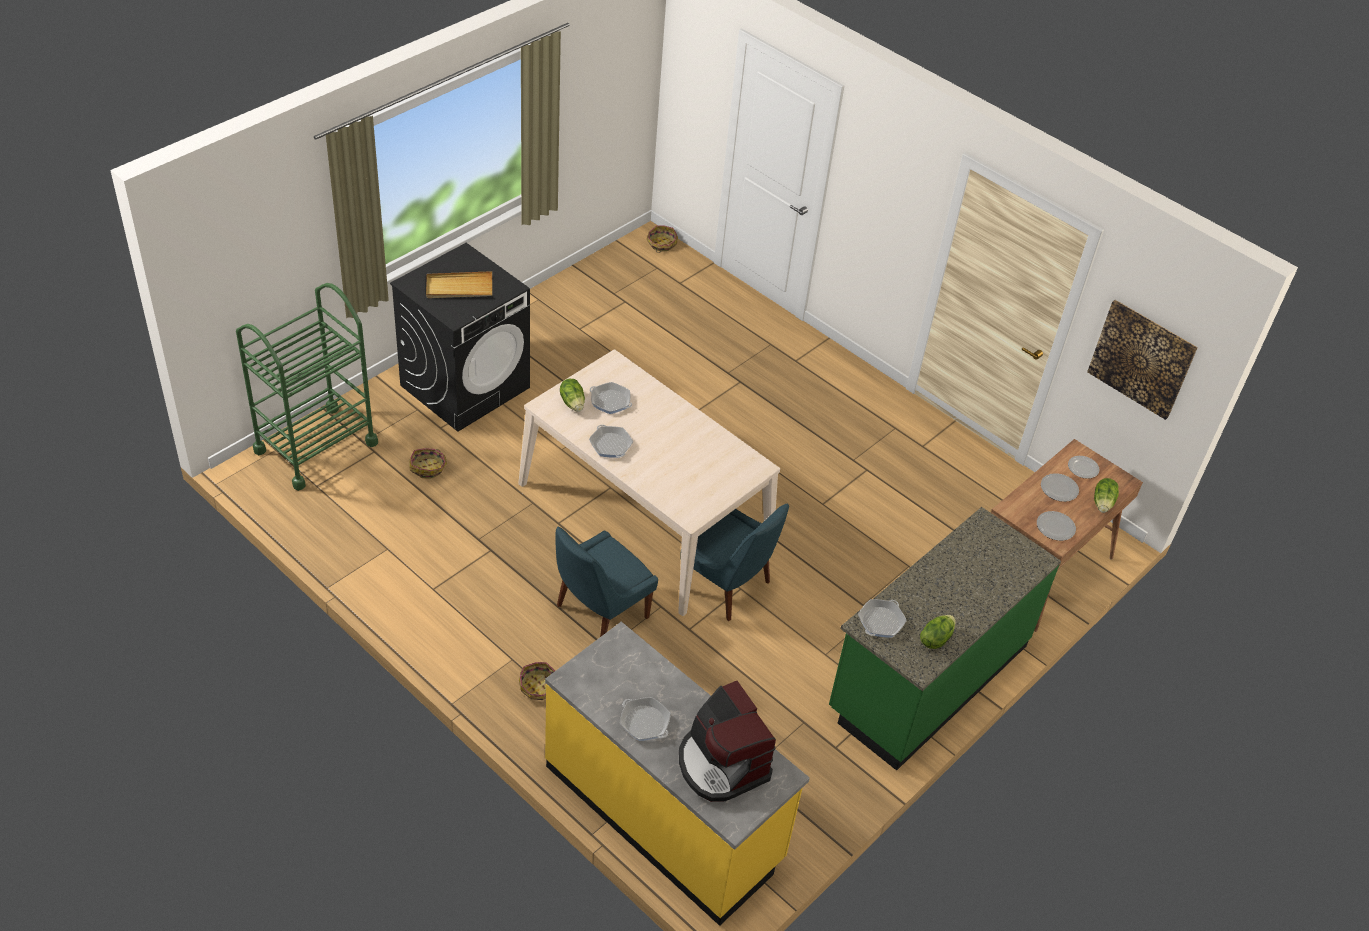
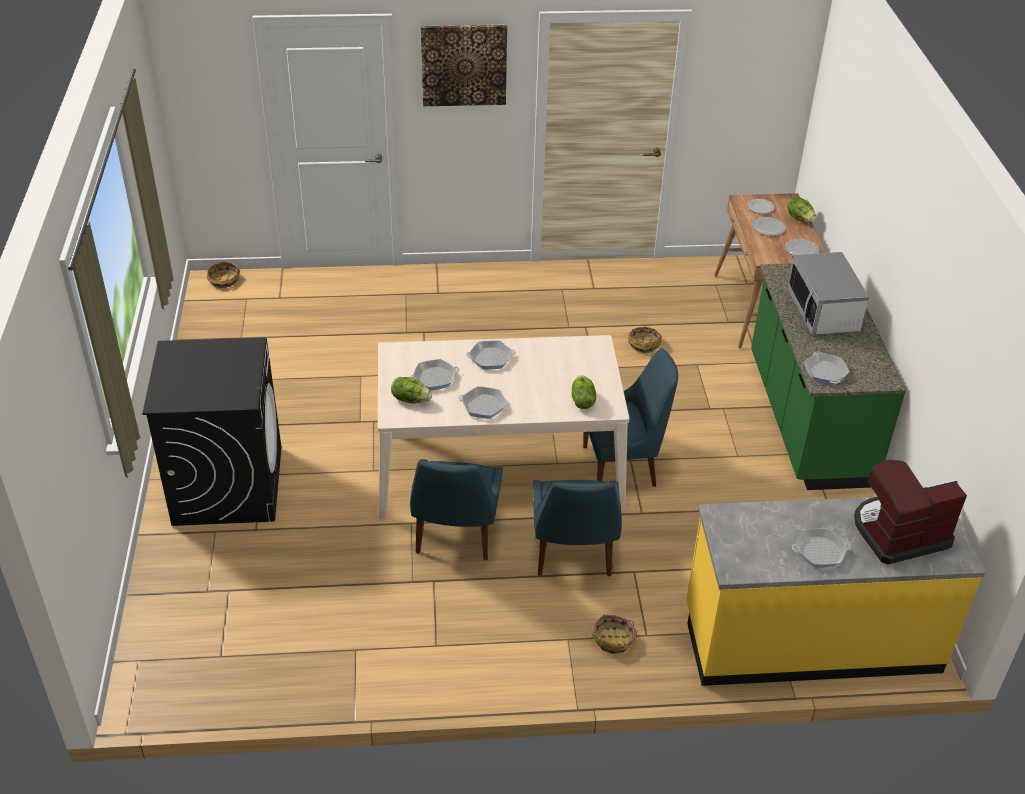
camera: 45 degrees left, 5 degrees down
(316, 447) = (172, 628): green cart -> none
(428, 467) = (293, 565): basket -> basket (644, 344)
(459, 288) = (209, 376): beige tray -> none
(546, 535) = (455, 536): none -> blue chair
(668, 417) = (490, 358): none -> frying pan
(721, 764) = (898, 533): coffee machine -> coffee machine turned 150 degrees clockwise
(935, 639) = (865, 357): lettuce -> lettuce (582, 401)
(965, 581) = (823, 312): none -> microwave
(1142, 358) = (751, 100): picture -> picture (464, 64)

